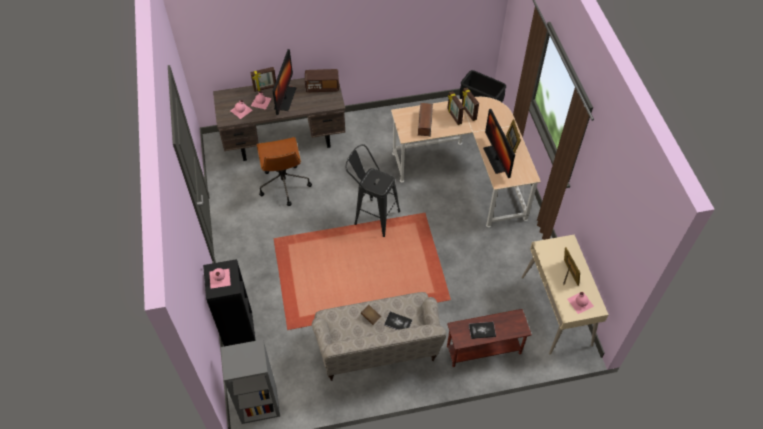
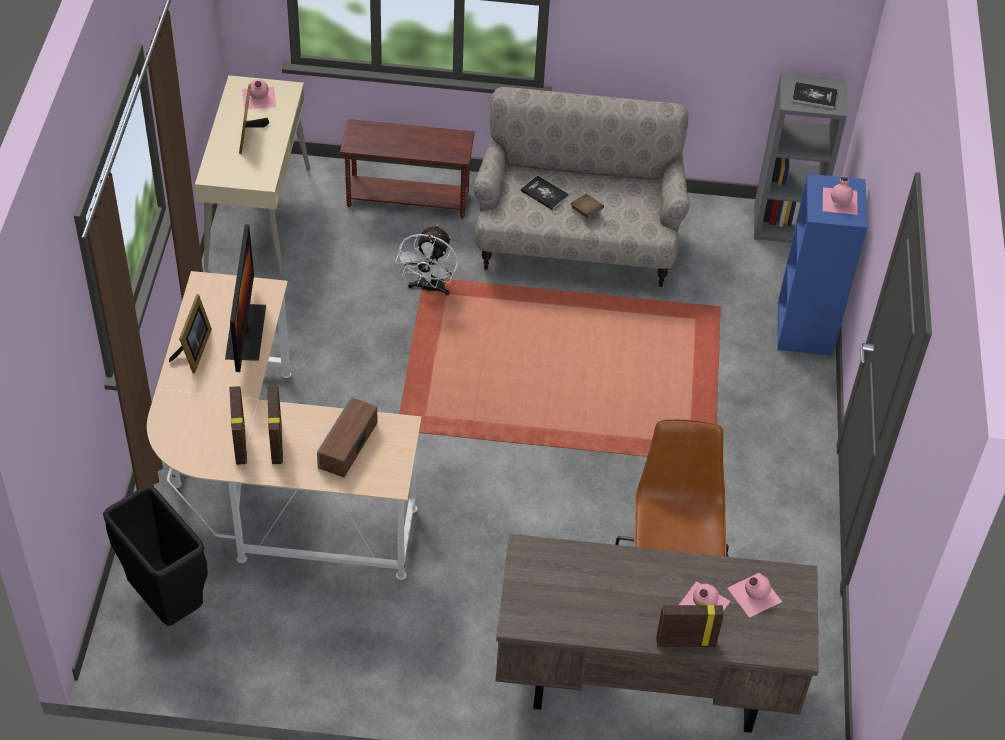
camera: 165 degrees left, 5 degrees down
(238, 329) = (805, 329): black bookcase -> blue bookcase
(285, 98) = (643, 598): monitor -> none
(322, 87) = (544, 604): radio -> none
(372, 215) = (502, 453): black stool -> none
(444, 293) = (429, 288): none -> white fan
(482, 330) = (420, 141): book -> book (814, 96)

